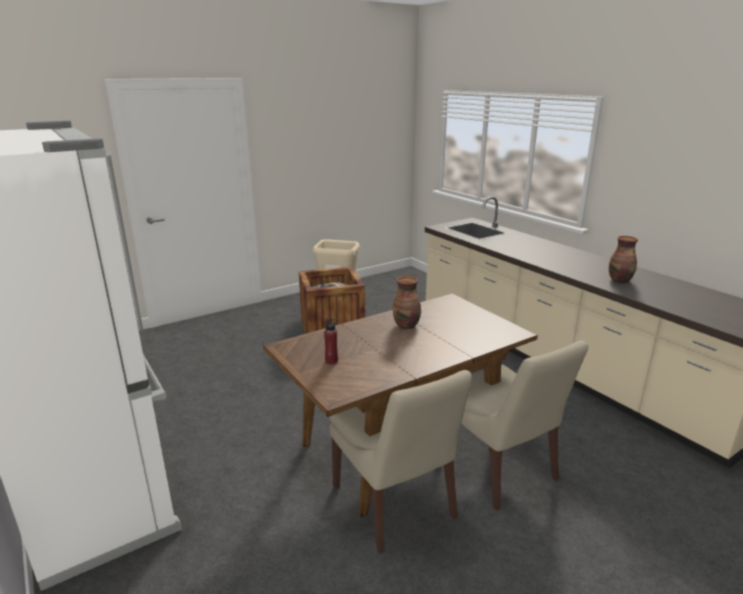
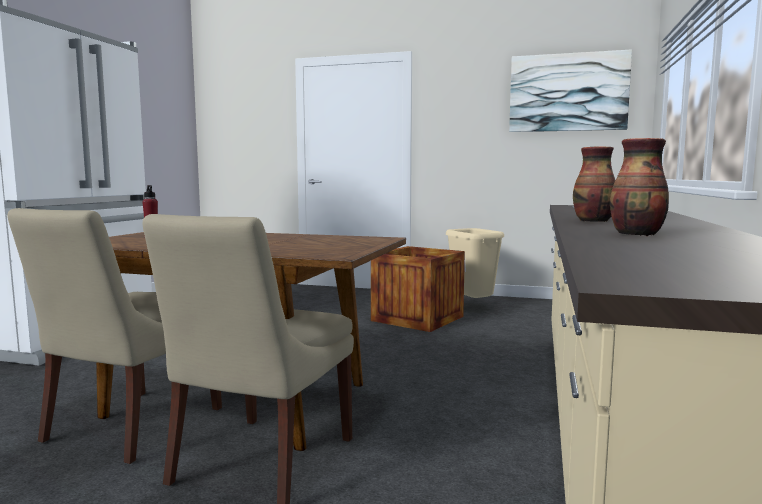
camera: 50 degrees right, 15 degrees down
(367, 119) = (568, 92): none -> picture
(407, 325) = (276, 238): vase -> vase (594, 221)

